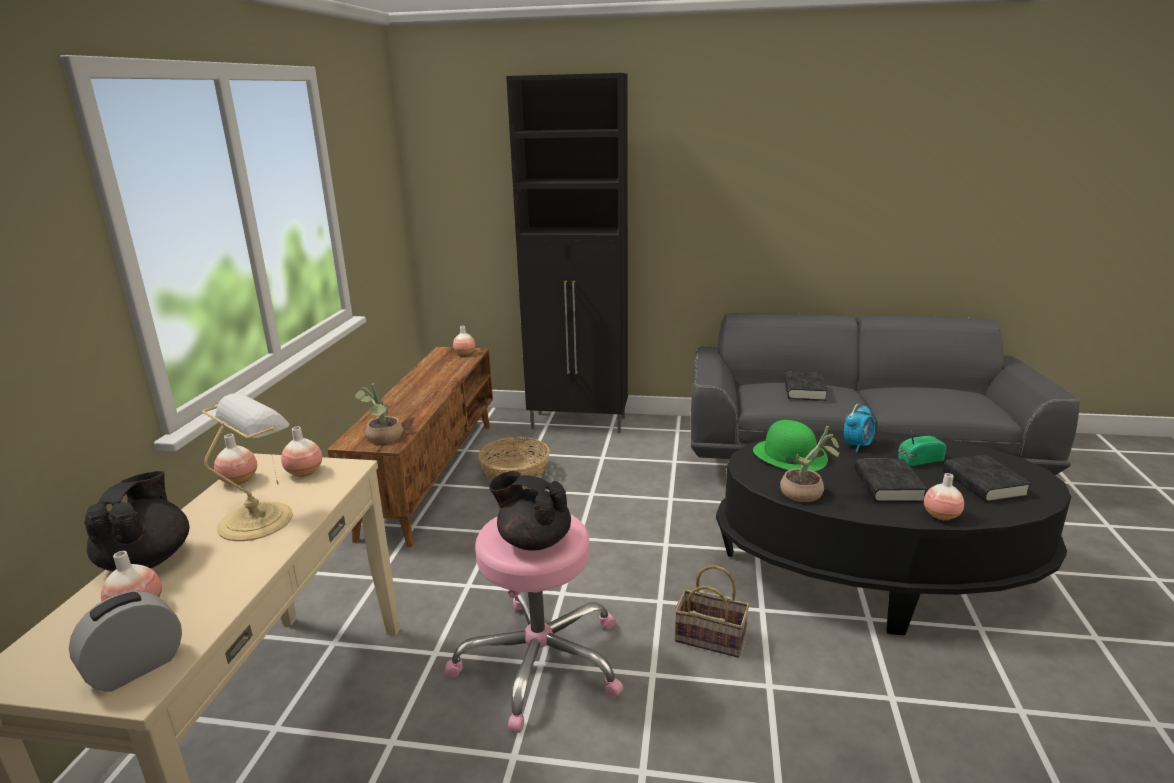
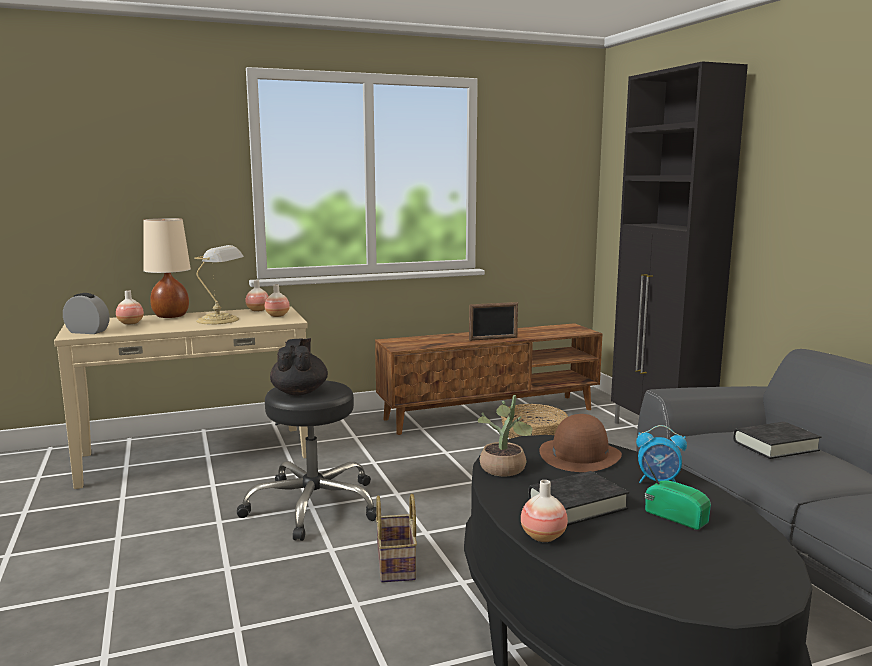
camera: 60 degrees right, 10 degrees down
(147, 560) = (171, 316): black teapot -> beige table lamp
(383, 439) = (404, 345): potted plant -> none
(434, 392) = (493, 339): none -> picture frame
(464, 353) = (577, 330): vase -> none
(540, 661) = (313, 506): pink stool -> black stool
(789, 455) = (579, 455): green hat -> brown hat
(983, 484) = (669, 559): black book -> none

